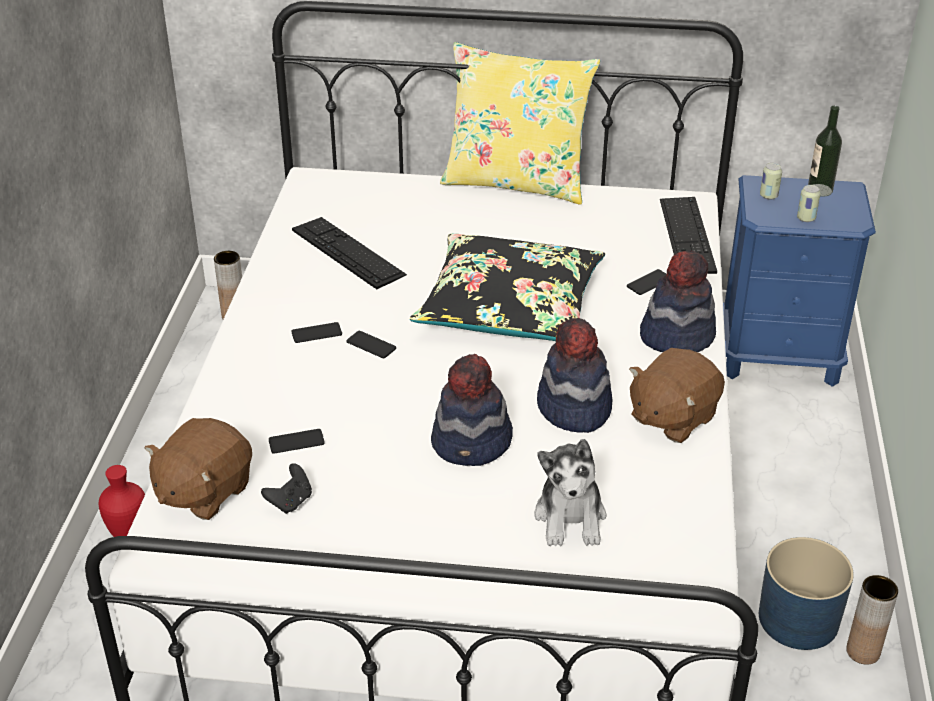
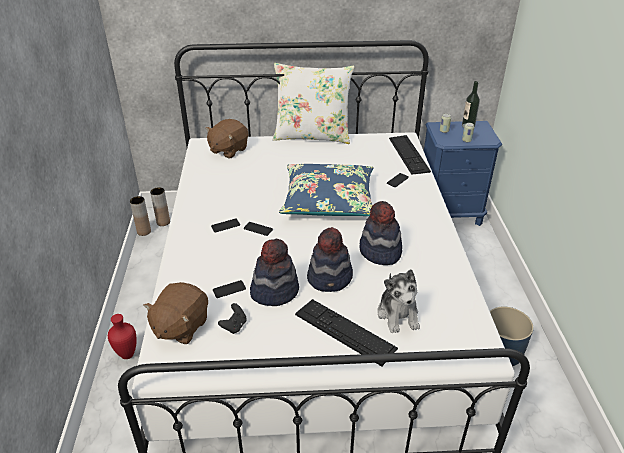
camera: 10 degrees left, 0 degrees up
(348, 252) = (232, 180): keyboard -> keyboard (345, 331)
(510, 307) = (328, 200): black pillow -> blue pillow
(516, 182) = (312, 136): yellow pillow -> white pillow
(672, 417) = (434, 251): brown plush toy -> brown plush toy (228, 150)
(676, 335) = (421, 206): hat -> hat (274, 291)
(863, 652) = (539, 363): brown vase -> brown vase (144, 231)

